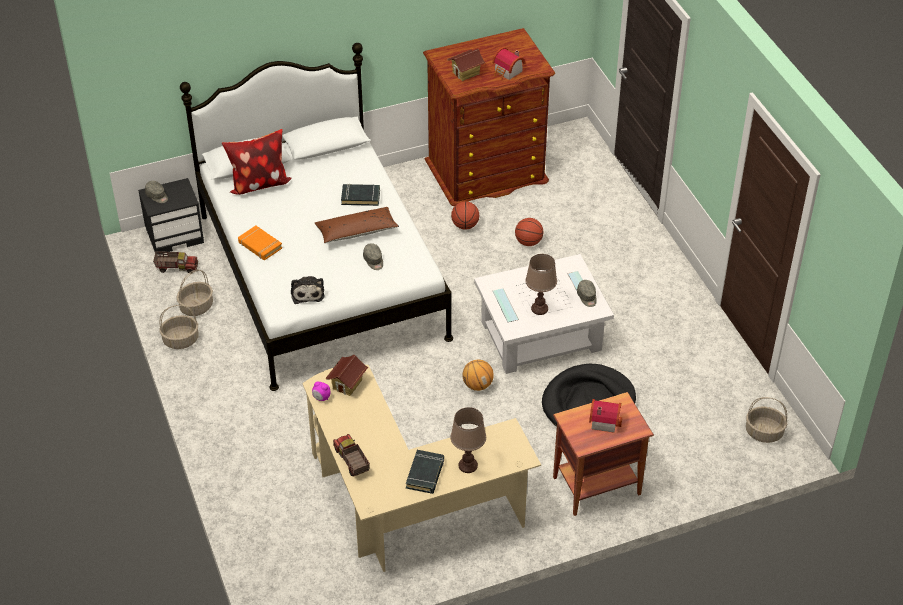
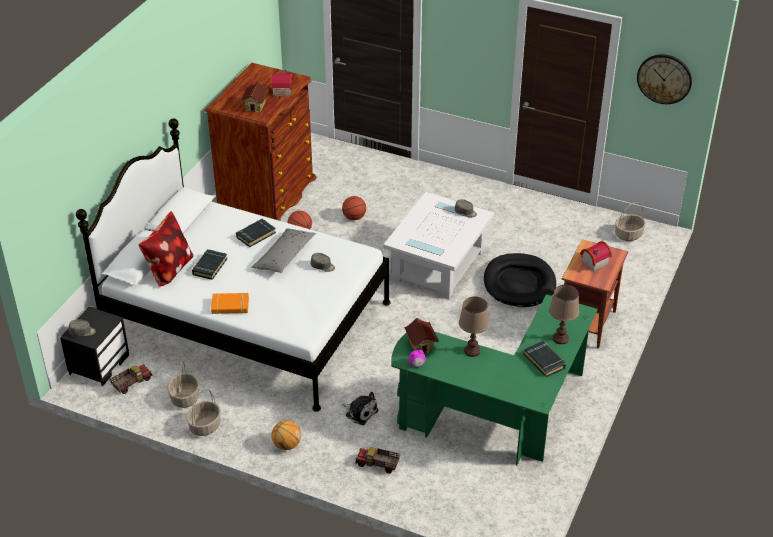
camera: 45 degrees left, 5 degrees down
(290, 201) = (209, 266): none -> black book
(307, 292) = (308, 312): plush toy -> plush toy (360, 412)
(351, 461) = (491, 386): toy truck -> toy truck (378, 465)
(356, 231) = (284, 256): brown pillow -> grey pillow
(404, 507) = (500, 416): beige desk -> green desk
(477, 385) = (442, 317): basketball -> basketball (286, 445)
(539, 308) = (447, 236): brown table lamp -> brown table lamp (472, 351)
(840, 273) = (664, 78): none -> wall clock

